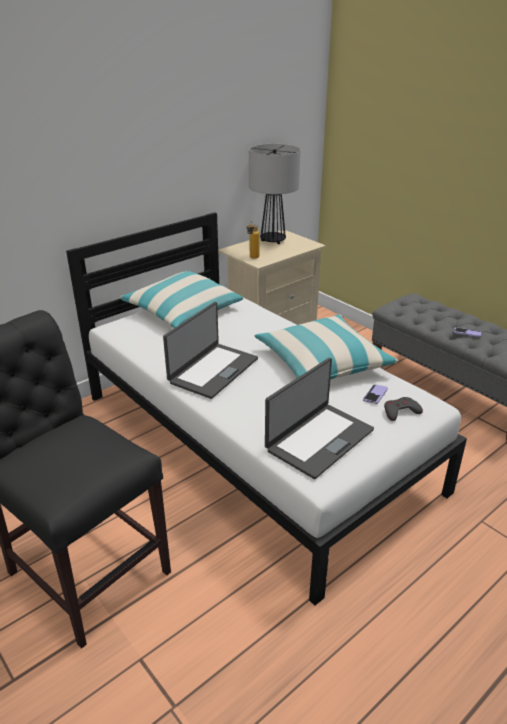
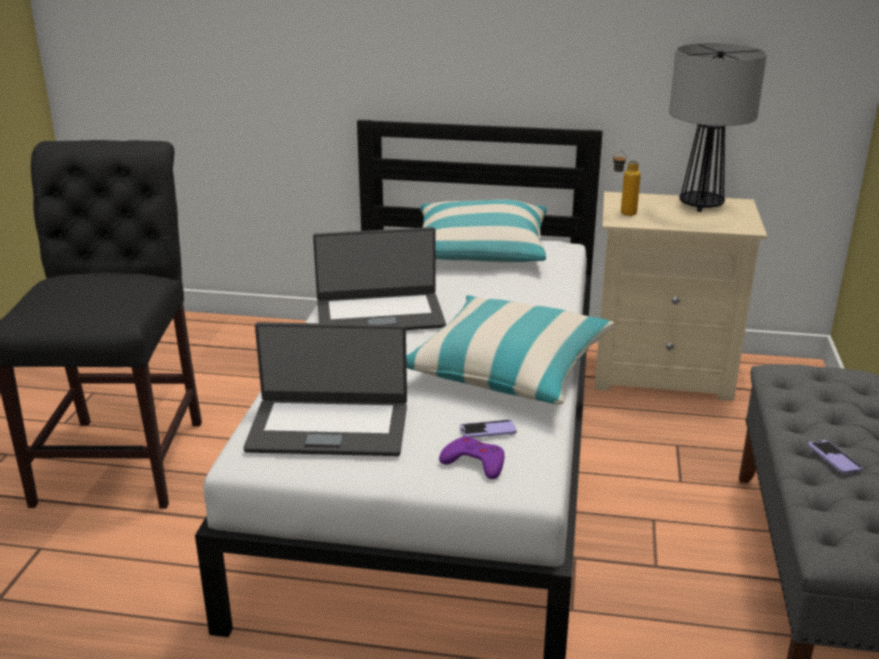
camera: 50 degrees right, 5 degrees down
(400, 411) = (474, 462): grey game controller -> purple game controller

